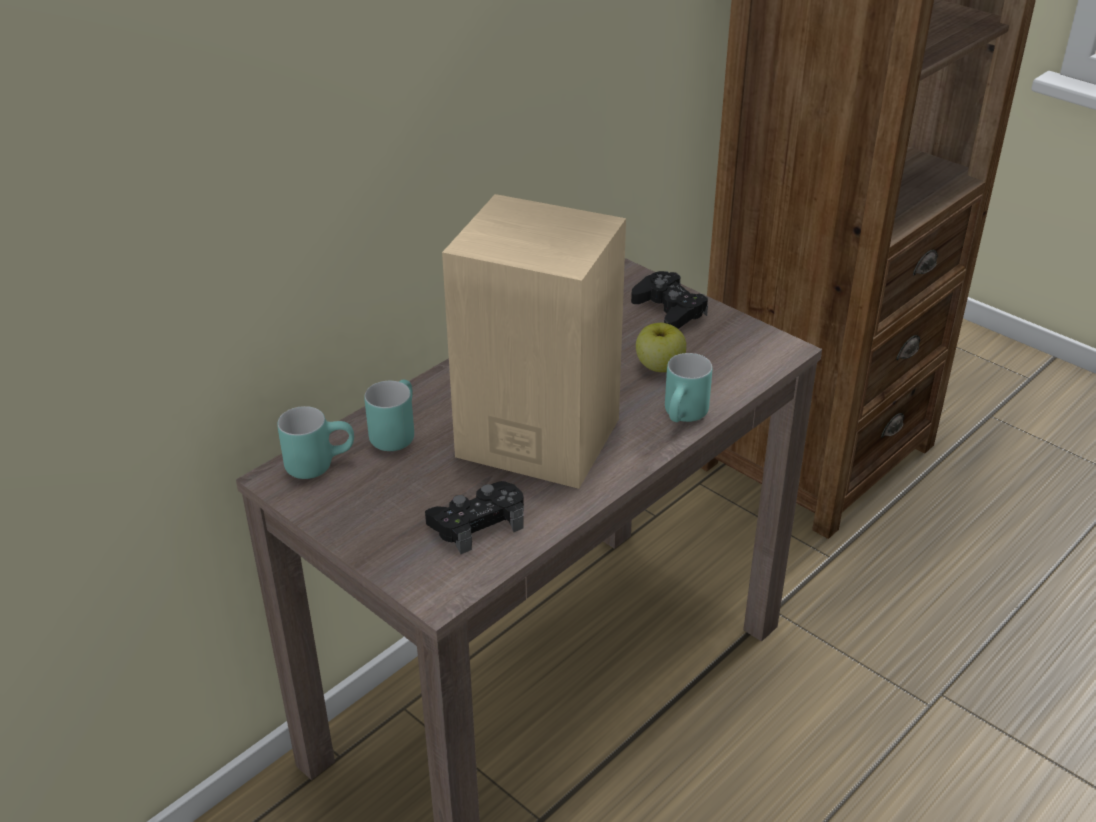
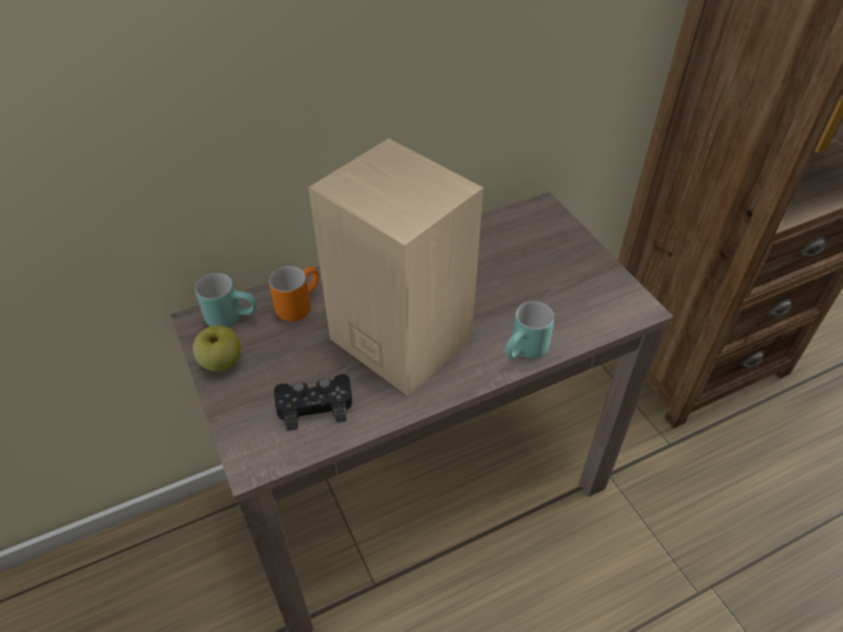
camera: 20 degrees right, 10 degrees up
(393, 432) = (297, 304): turquoise mug -> orange mug
(659, 366) = (528, 298): apple -> apple (221, 362)
(669, 310) = (561, 248): black game controller -> none

